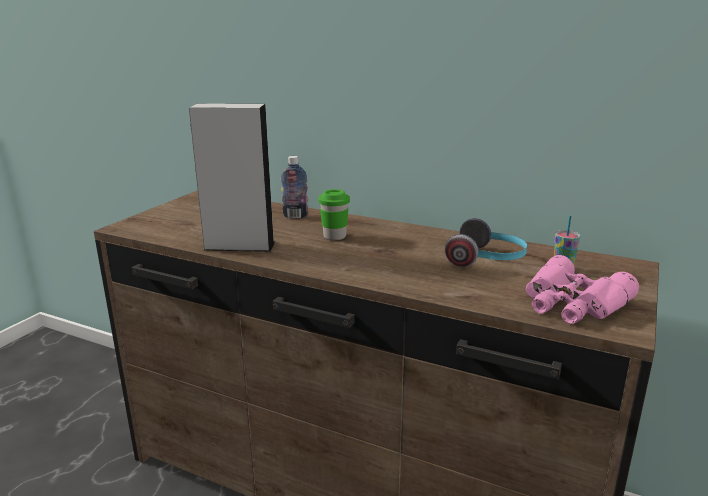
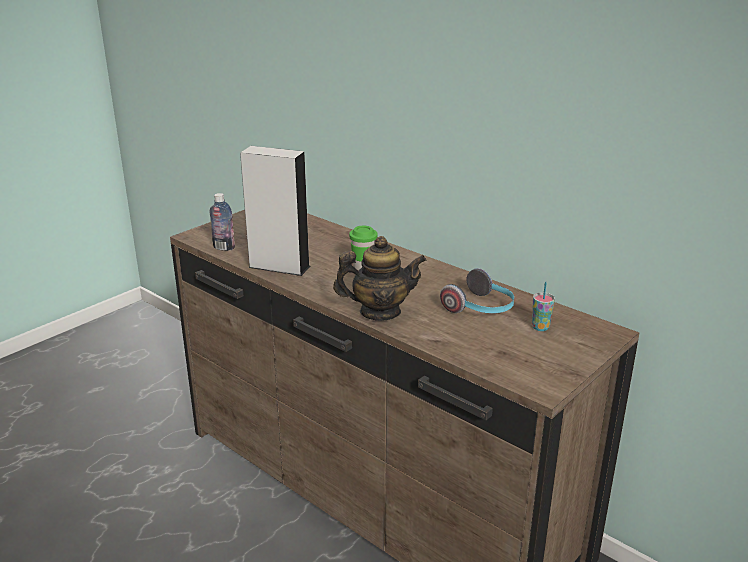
camera: 15 degrees right, 5 degrees up
(295, 216) = (341, 240): bottle -> bottle (224, 247)
(382, 276) = (379, 312): none -> teapot
(572, 303) = (520, 360): pink binoculars -> none

